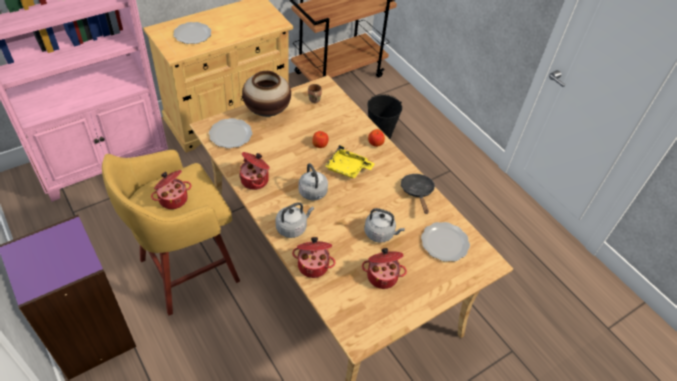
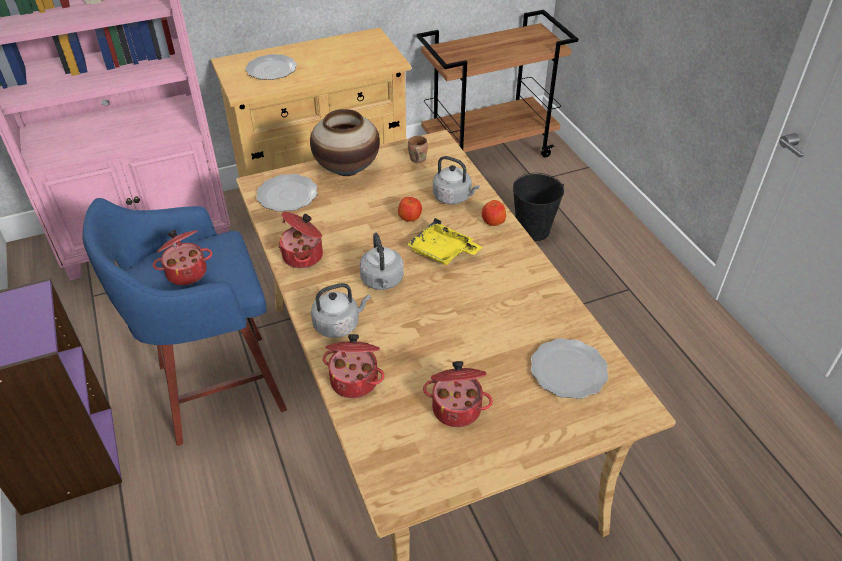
camera: 15 degrees right, 5 degrees down
(186, 271) = (216, 388): yellow stool -> blue stool
(380, 233) = (469, 346): grey kettle -> grey kettle (454, 197)
(417, 192) = (541, 293): black frying pan -> none

